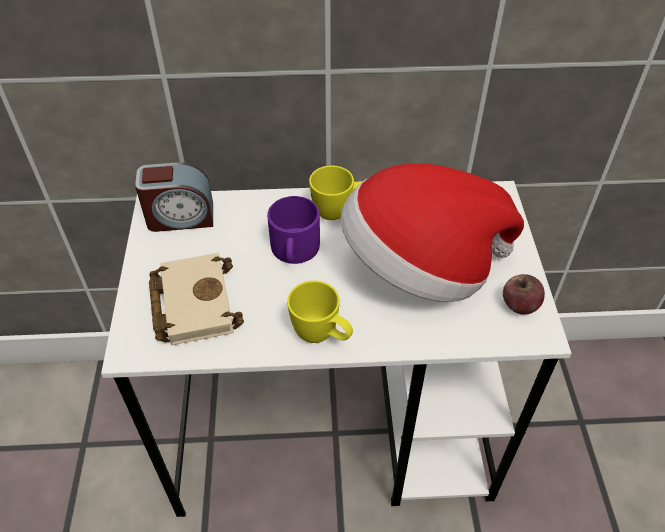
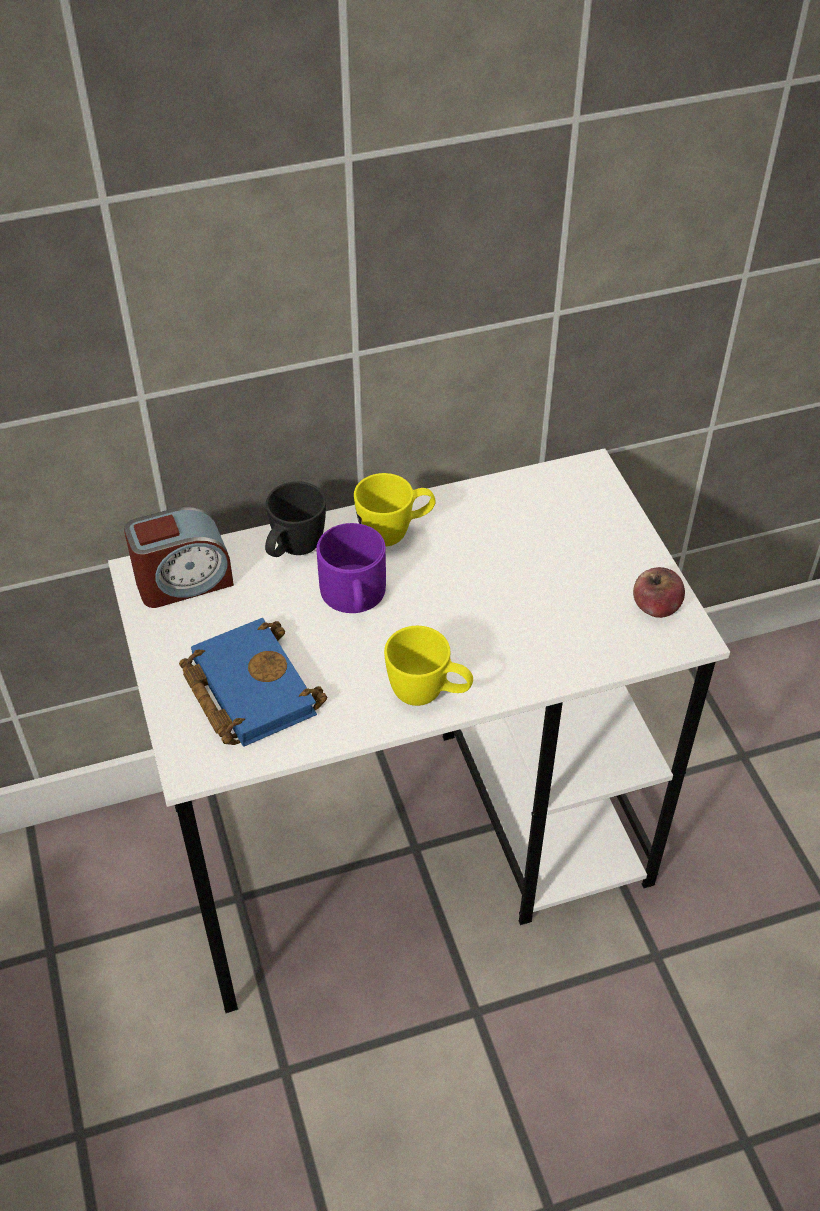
camera: 15 degrees left, 0 degrees up
(192, 302) = (246, 688): beige book -> blue book
(263, 211) = (293, 551): none -> black mug
(420, 267) = (522, 584): hat -> none

